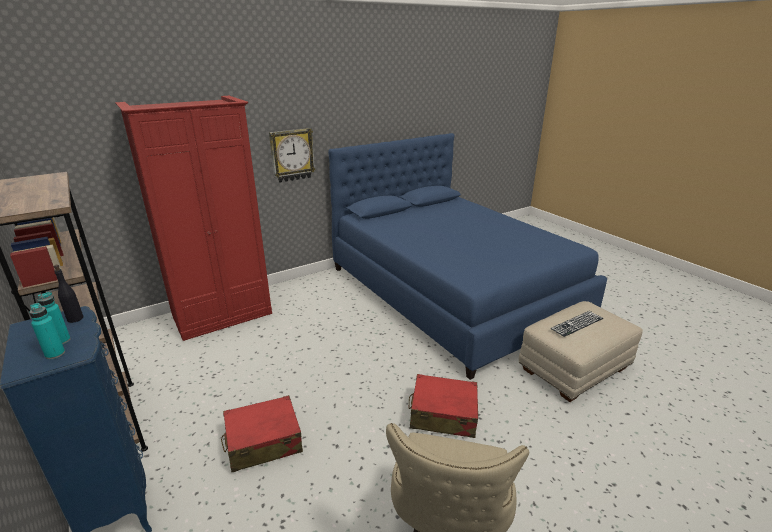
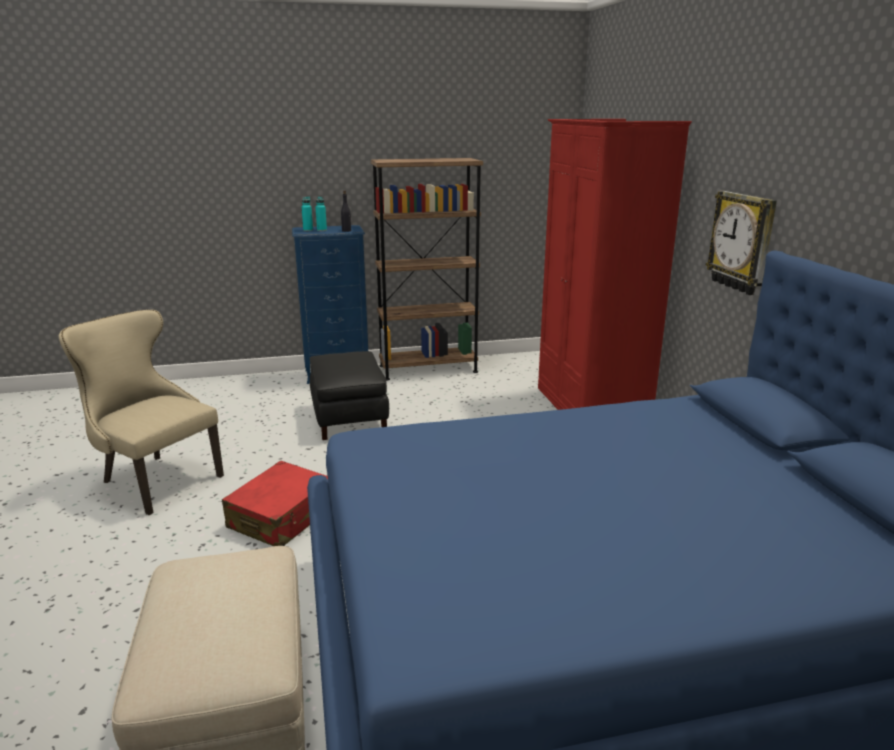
camera: 110 degrees right, 5 degrees down
(263, 442) = (348, 418): red suitcase -> black ottoman
(577, 323) = (223, 594): keyboard -> none

